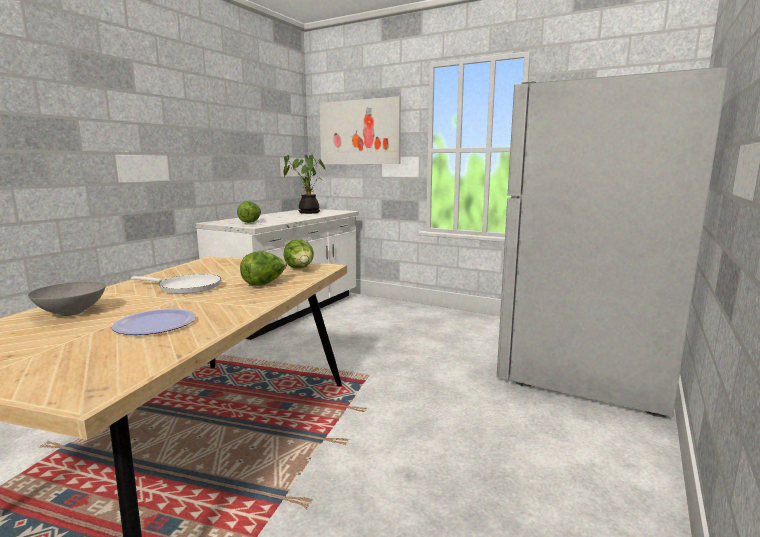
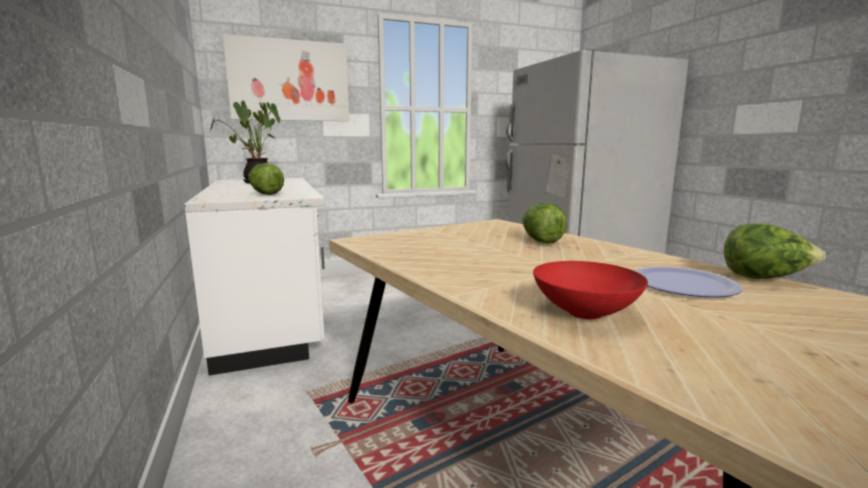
camera: 50 degrees left, 0 degrees up
(73, 312) = (583, 312): grey bowl -> red bowl
(186, 287) = (510, 261): white frying pan -> none
(300, 269) = (492, 228): lettuce -> lettuce (764, 278)

